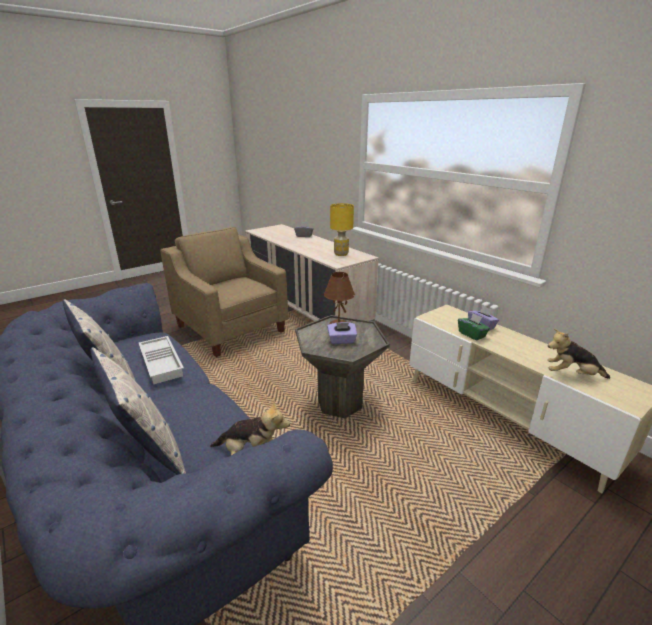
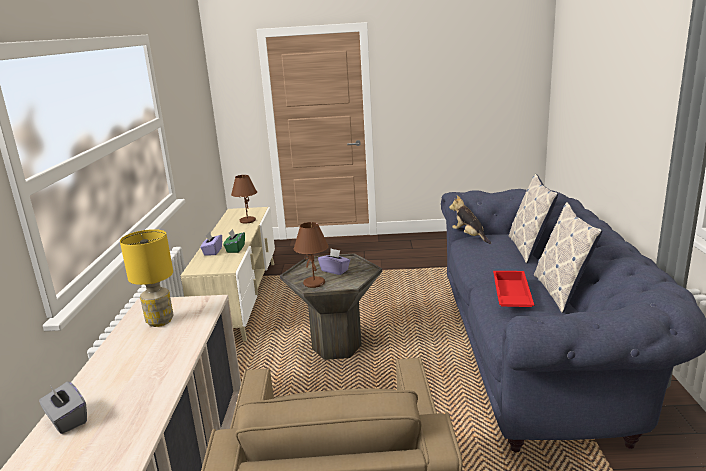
camera: 140 degrees left, 5 degrees down
(162, 363) = (510, 295): white tray -> red tray
(571, 375) = (247, 221): plush toy -> brown table lamp

